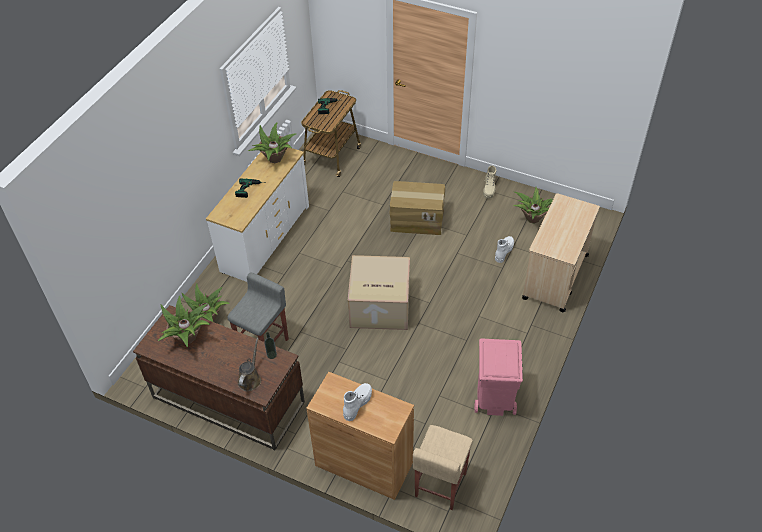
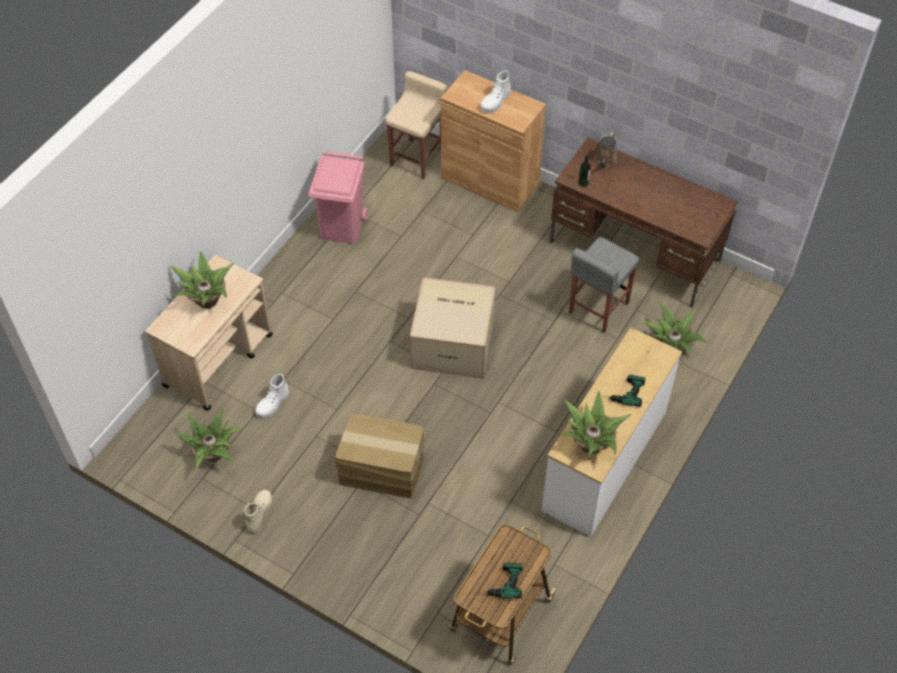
camera: 175 degrees left, 5 degrees up
(188, 337) = (678, 209): potted plant -> potted plant (207, 300)

